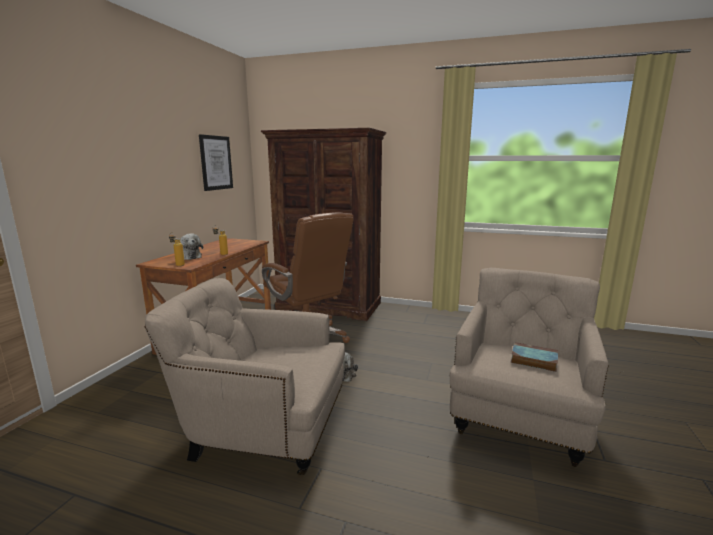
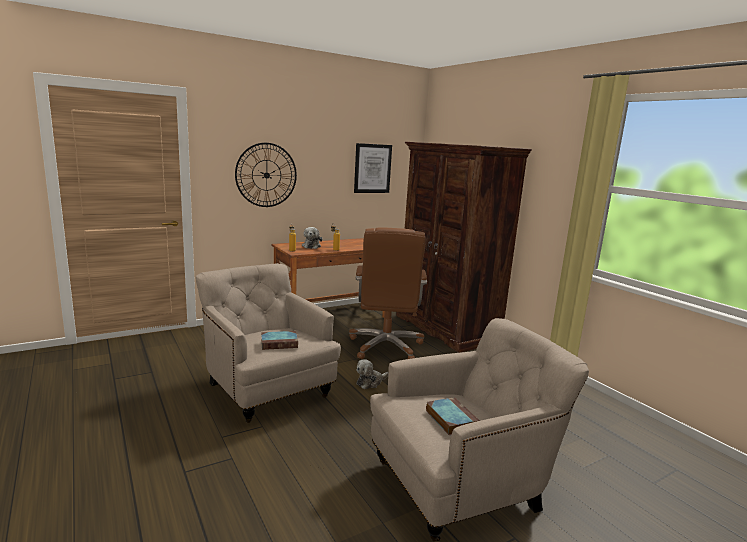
camera: 40 degrees right, 0 degrees up
(113, 176) = (266, 175): none -> wall clock
(301, 364) = (280, 343): none -> book

